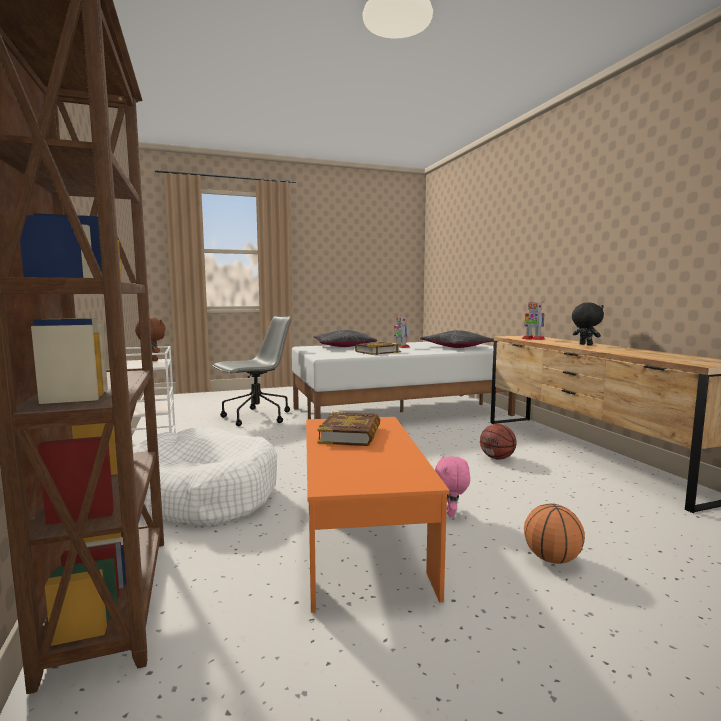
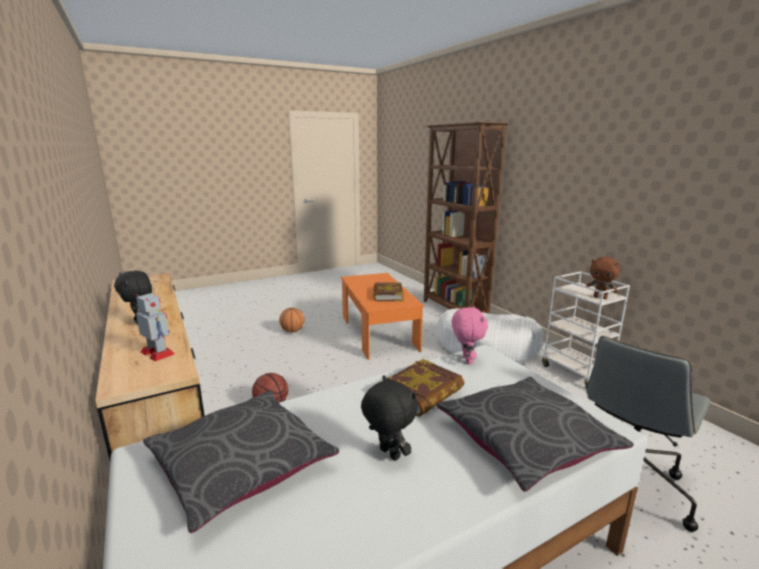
camera: 170 degrees right, 10 degrees up
(401, 347) = (388, 454): toy robot -> black plush toy
(452, 513) = (331, 347): pink plush toy -> pink plush toy (466, 360)

